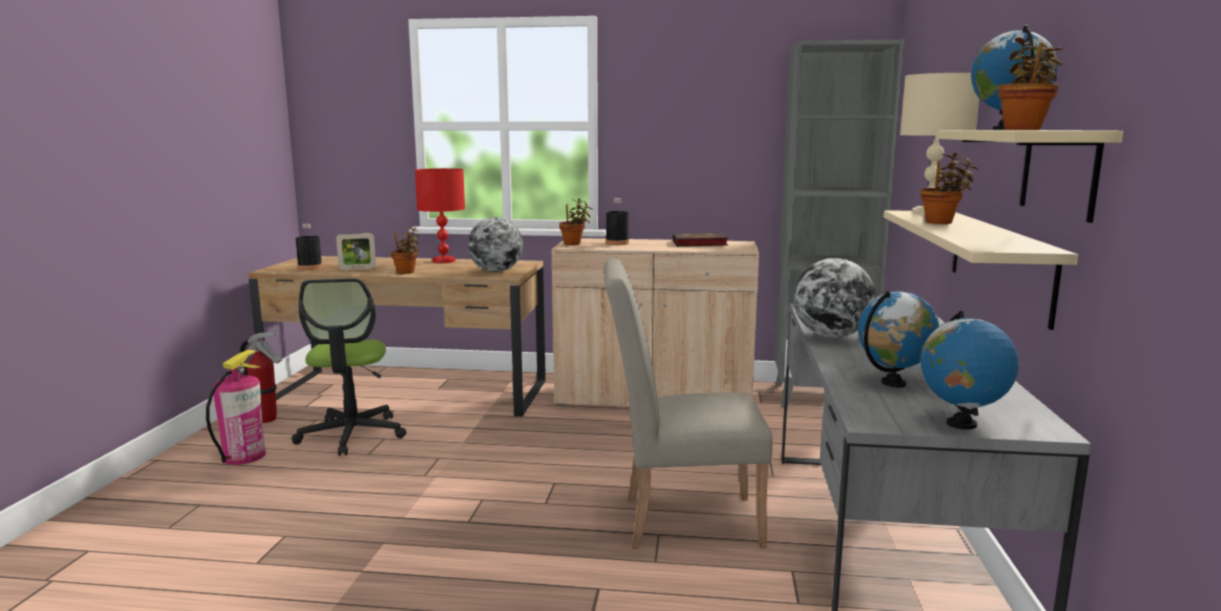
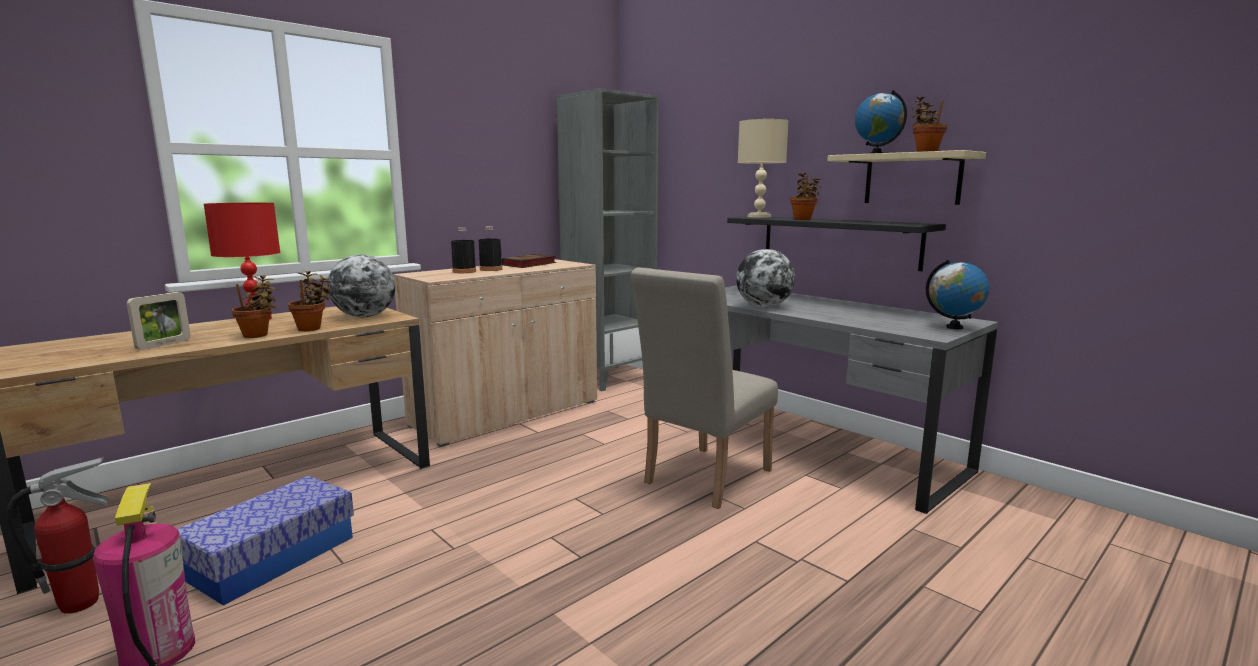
camera: 50 degrees left, 0 degrees up
(310, 268) = (70, 357): black bottle -> black bottle (491, 269)
(352, 435) = (272, 558): office chair -> storage box
(574, 244) = (430, 276): potted plant -> potted plant (311, 328)
(893, 383) = (873, 319): globe -> none
(999, 262) = (838, 241): beige shelf -> black shelf

